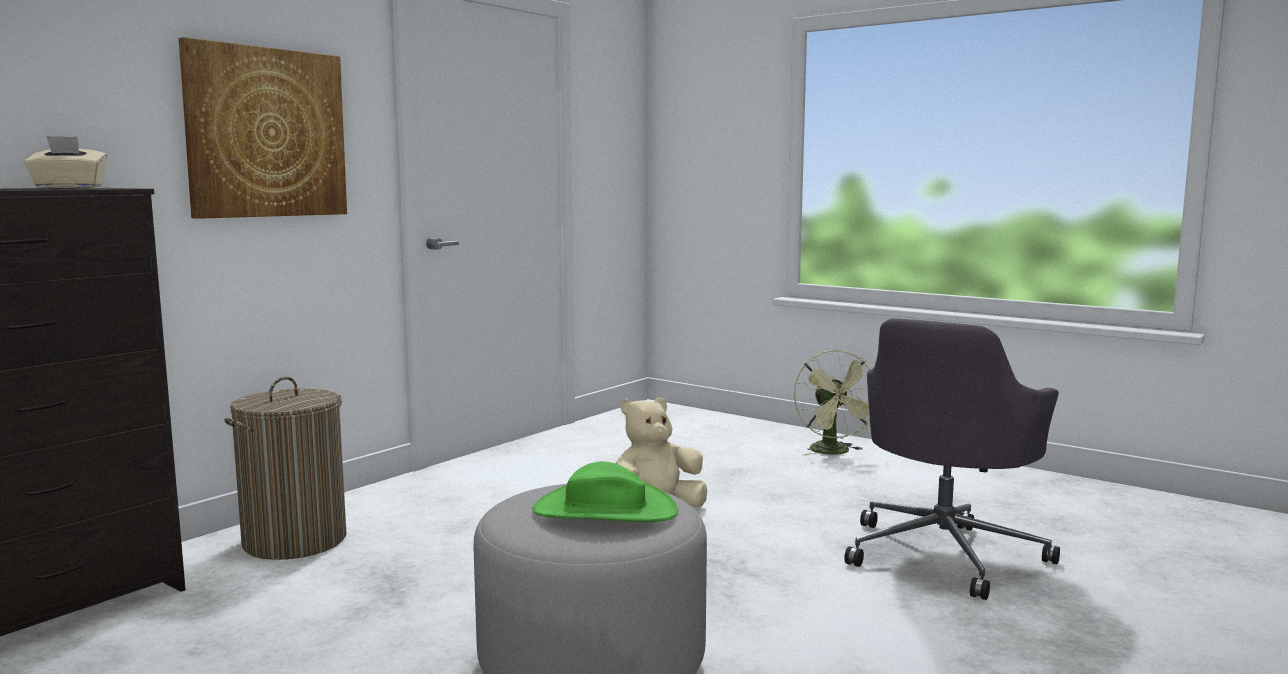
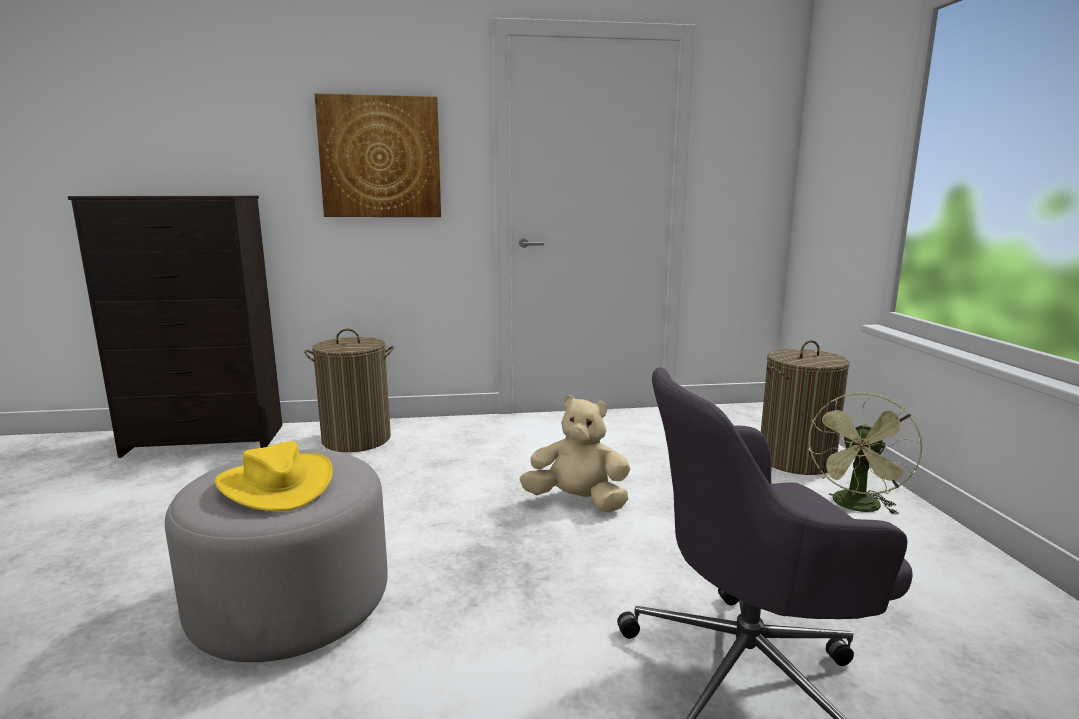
camera: 45 degrees right, 5 degrees up
(69, 187) = (220, 195): beige tissue box -> none
(604, 511) = (276, 484): green hat -> yellow hat
(746, 435) = (796, 460): none -> laundry basket

